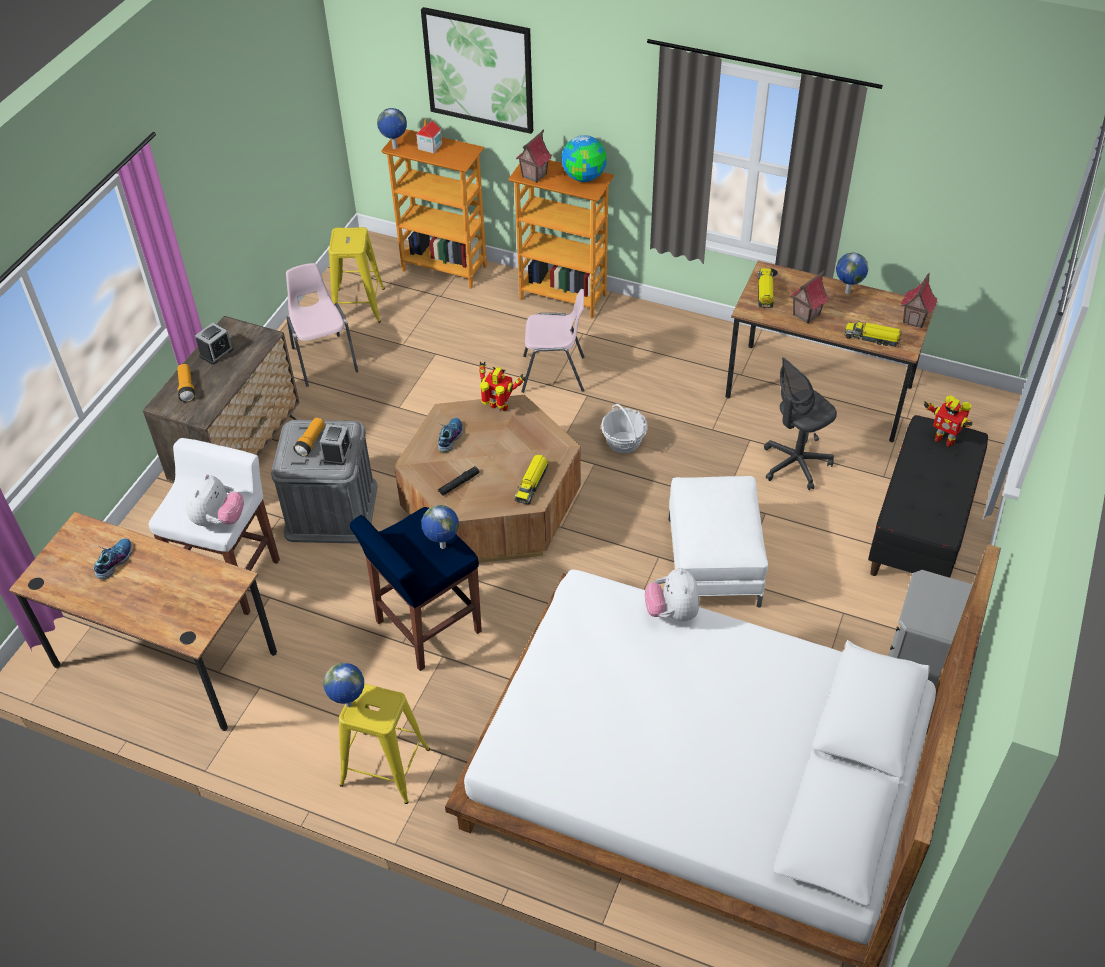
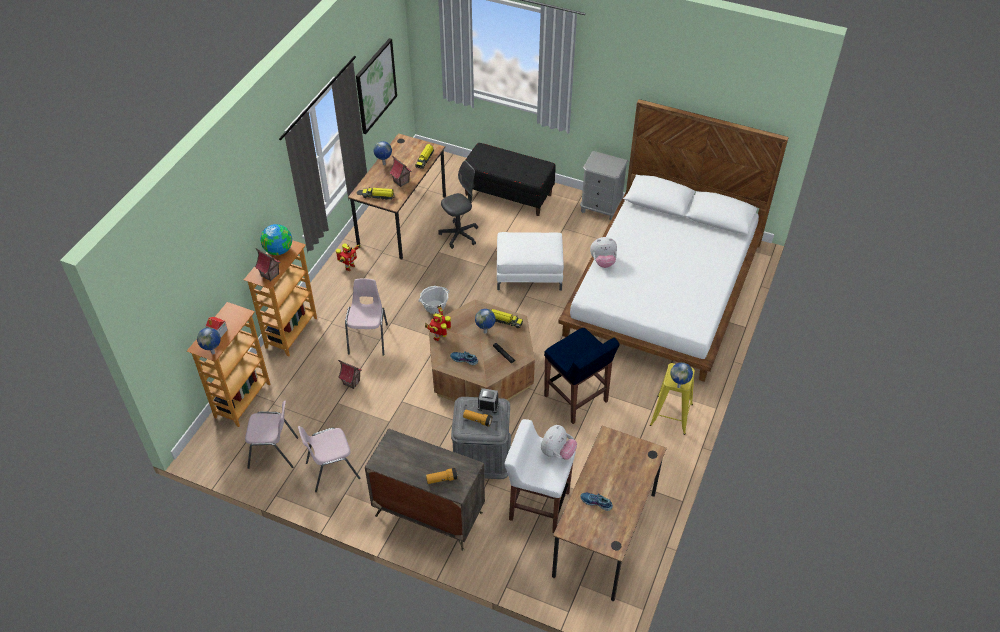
camera: 90 degrees left, 0 degrees up
(216, 352) = (405, 466): alarm clock -> none
(218, 520) = (557, 452): plush toy -> plush toy turned 105 degrees clockwise
(358, 305) = (274, 452): yellow stool -> pink chair
(442, 547) = (577, 341): globe -> globe (485, 332)
(479, 70) = (208, 260): picture -> picture (375, 86)
(795, 464) = (459, 235): grey office chair -> grey office chair turned 90 degrees counterclockwise
(915, 320) = (411, 142): toy house -> toy house (351, 382)
(944, 439) = (481, 157): toy robot -> toy robot (349, 267)

